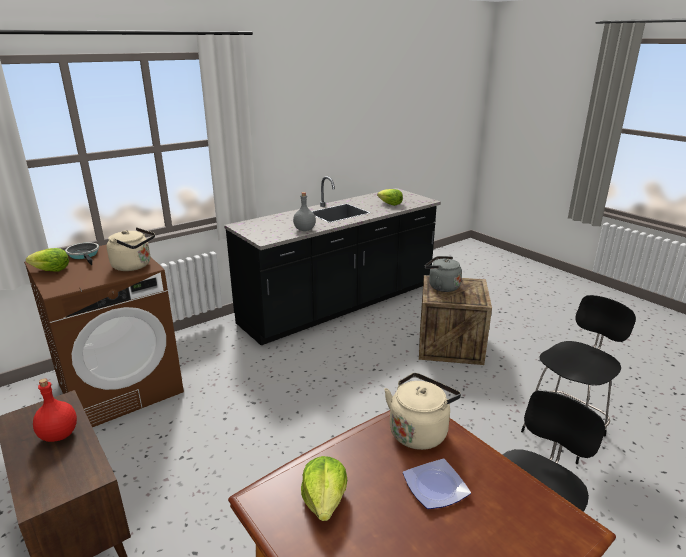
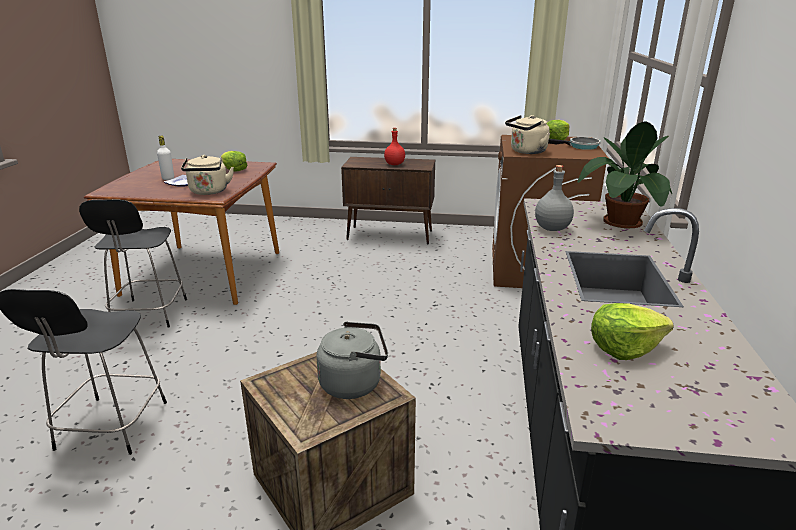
camera: 135 degrees right, 0 degrees up
(269, 222) = (620, 222): none -> potted plant
(452, 528) = (168, 178): none -> white bottle

